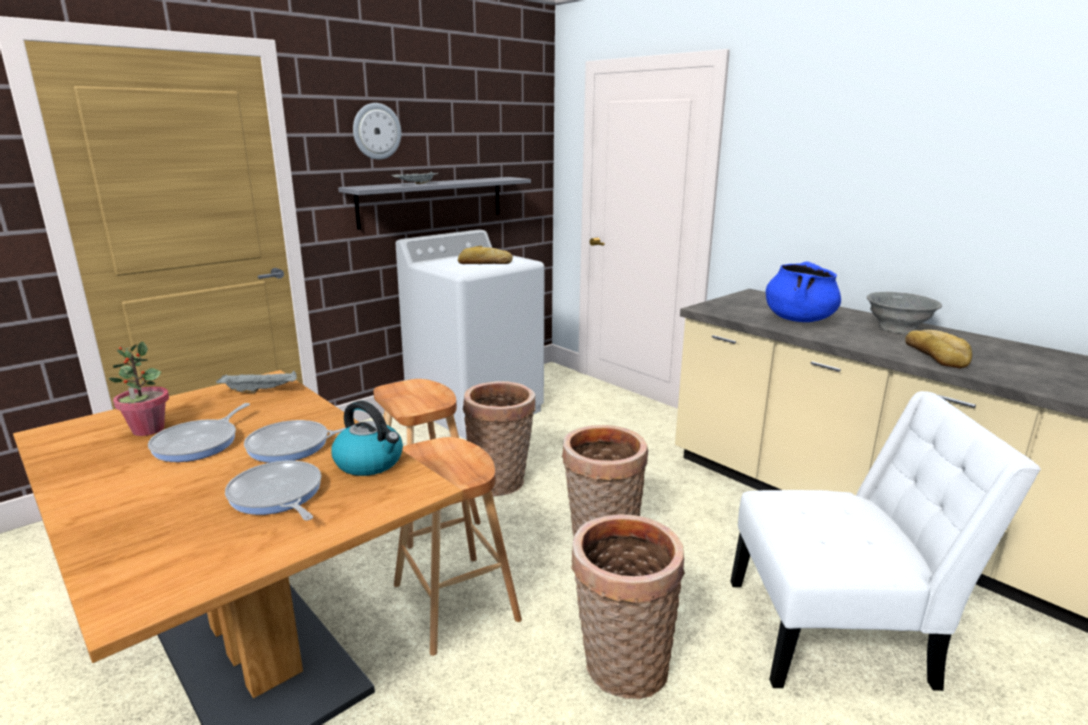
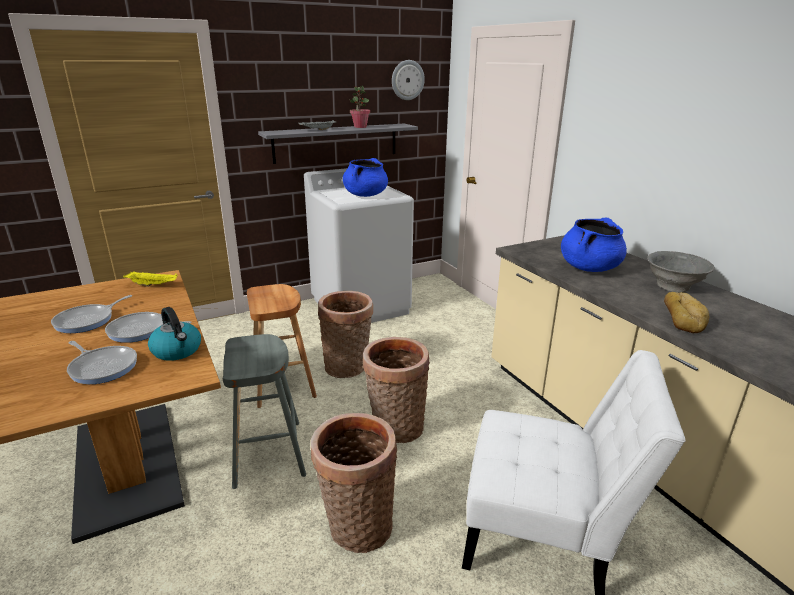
camera: 15 degrees right, 5 degrees up
(148, 429) = (66, 306): potted plant -> potted plant (360, 127)
(261, 391) = (153, 285): grey tray -> yellow tray
(277, 496) = (102, 367): frying pan -> frying pan turned 150 degrees clockwise
(376, 131) = (289, 88): wall clock -> wall clock (407, 80)
(455, 602) = (268, 453): brown stool -> grey stool
(485, 263) = (365, 195): bread -> blue cooking pot

